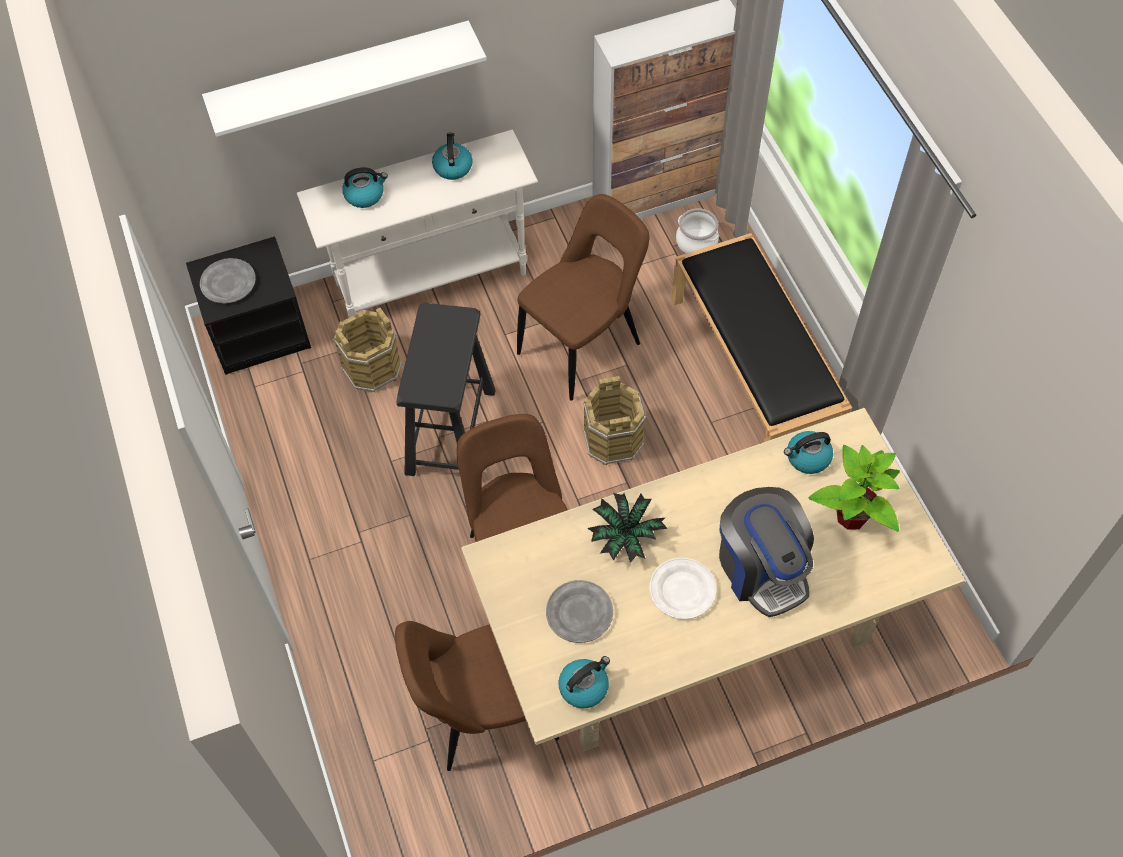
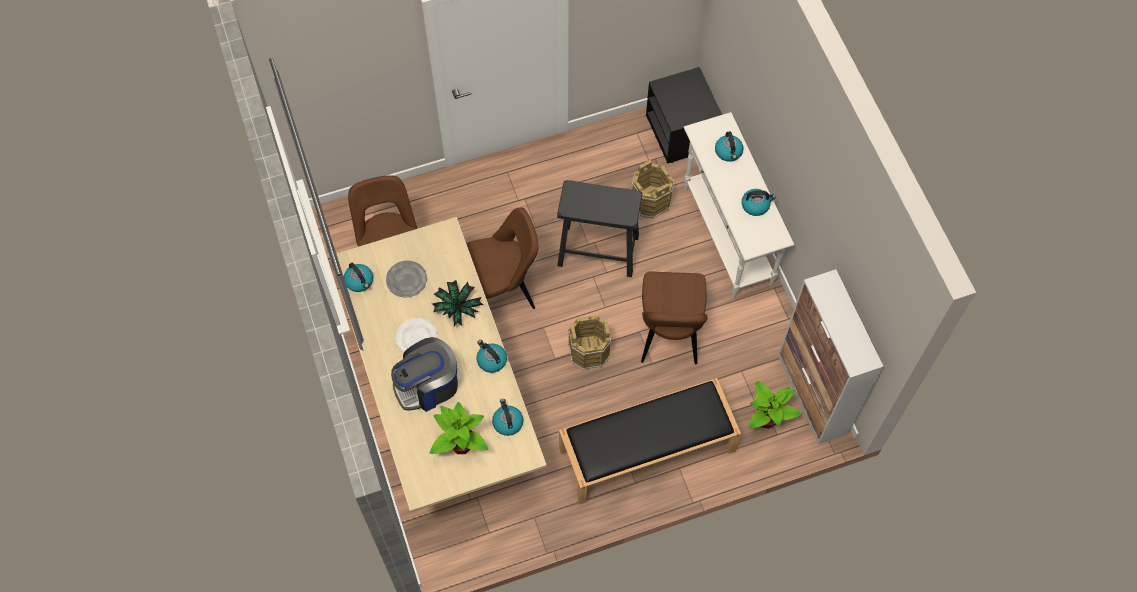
camera: 90 degrees right, 5 degrees up
(228, 283) = (682, 92): grey plate -> none
(341, 74) = (767, 99): white shelf -> none
(583, 345) = (669, 335): brown chair -> brown chair turned 45 degrees clockwise
(696, 242) = (766, 419): cooking pot -> potted plant
(710, 484) = (491, 360): none -> kettle

